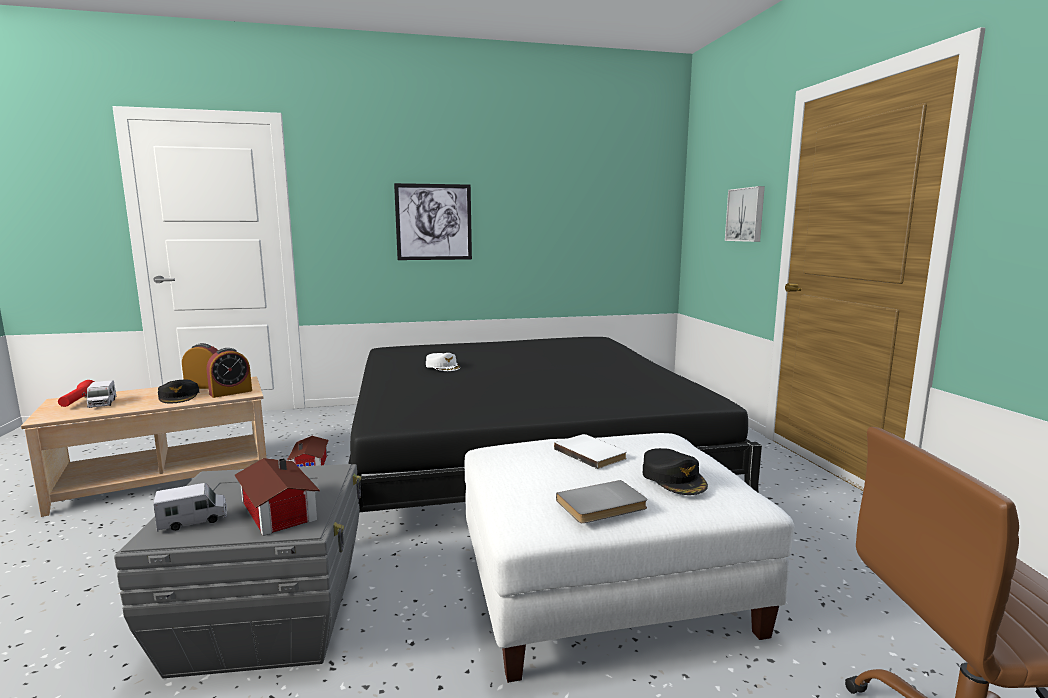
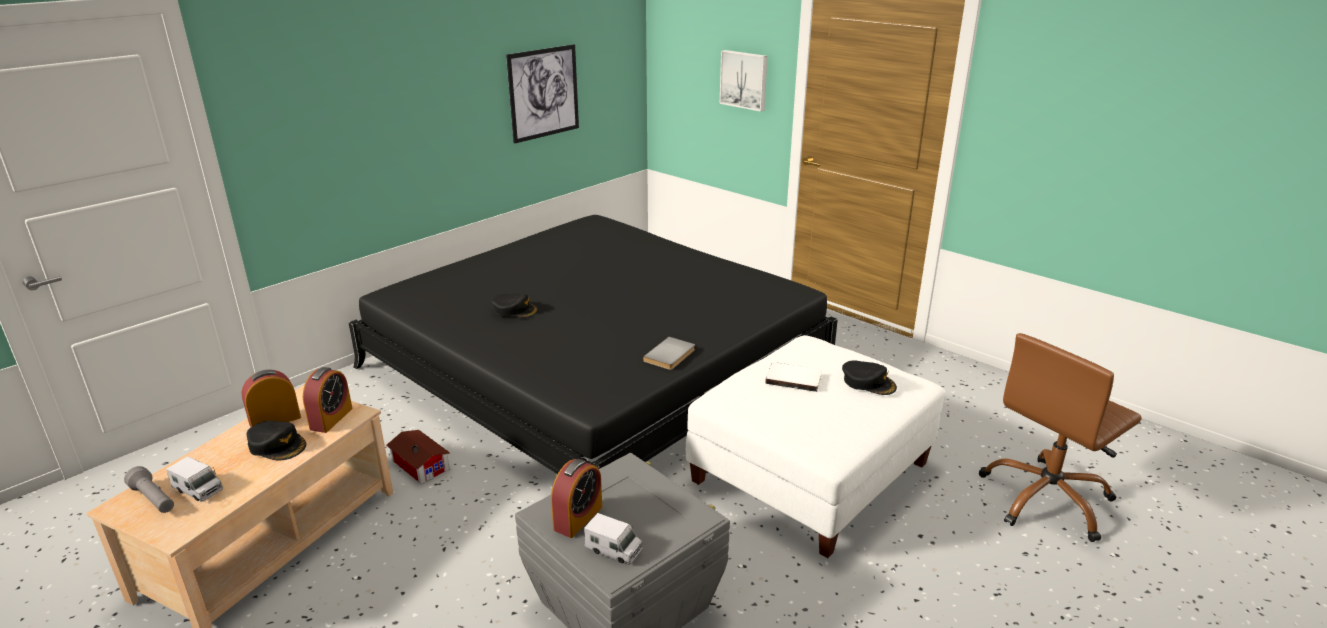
camera: 35 degrees left, 15 degrees up
(78, 402) = (154, 499): red flashlight -> grey flashlight
(193, 520) = (613, 550): toy truck -> toy truck turned 90 degrees clockwise
(223, 489) = (578, 518): none -> alarm clock
(276, 512) = (659, 516): toy house -> none
(433, 222) = (400, 117): picture -> picture (544, 93)
(443, 366) = (515, 310): white cap -> black cap
(603, 506) = (858, 421): grey book -> grey book (671, 356)

